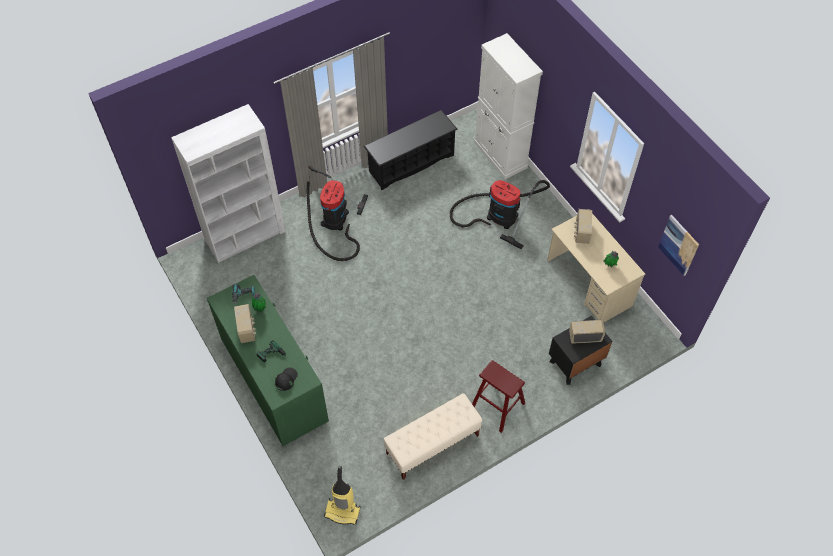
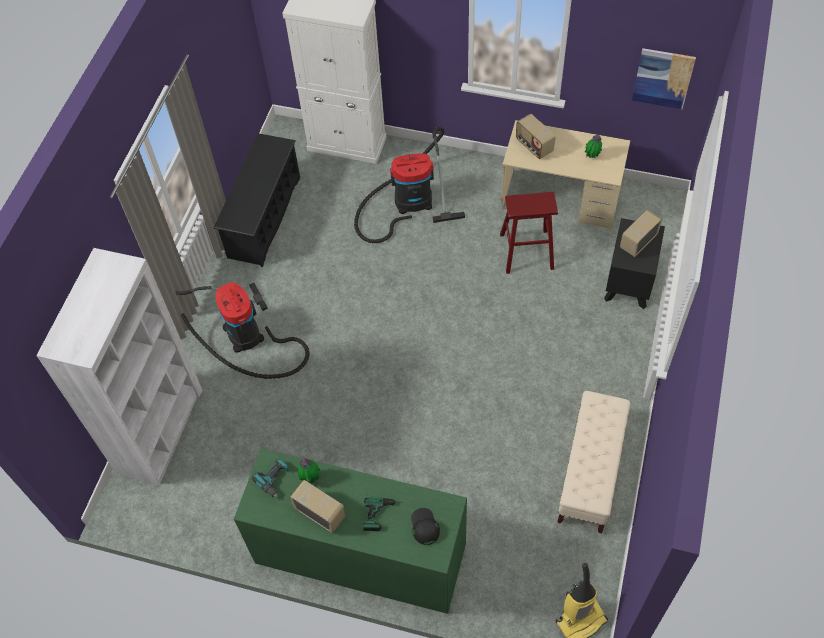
camera: 40 degrees left, 0 degrees up
(497, 406) = (607, 383): red stool -> red stool (526, 251)

